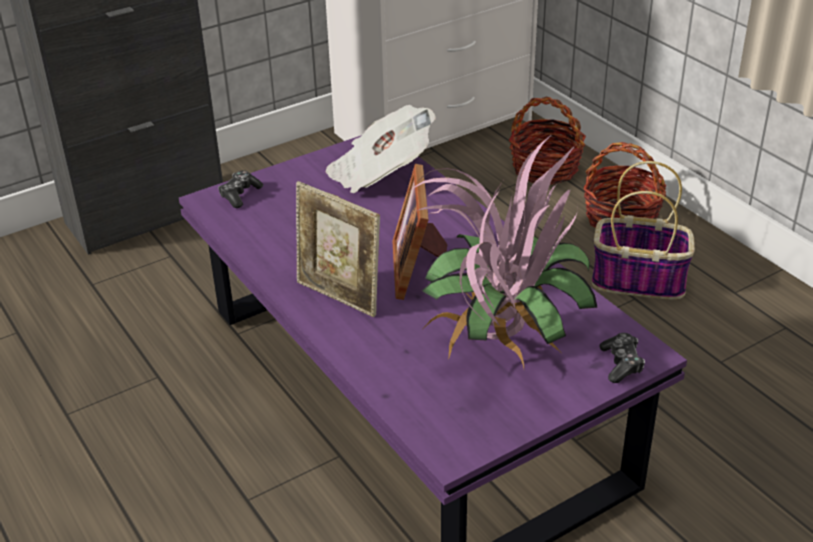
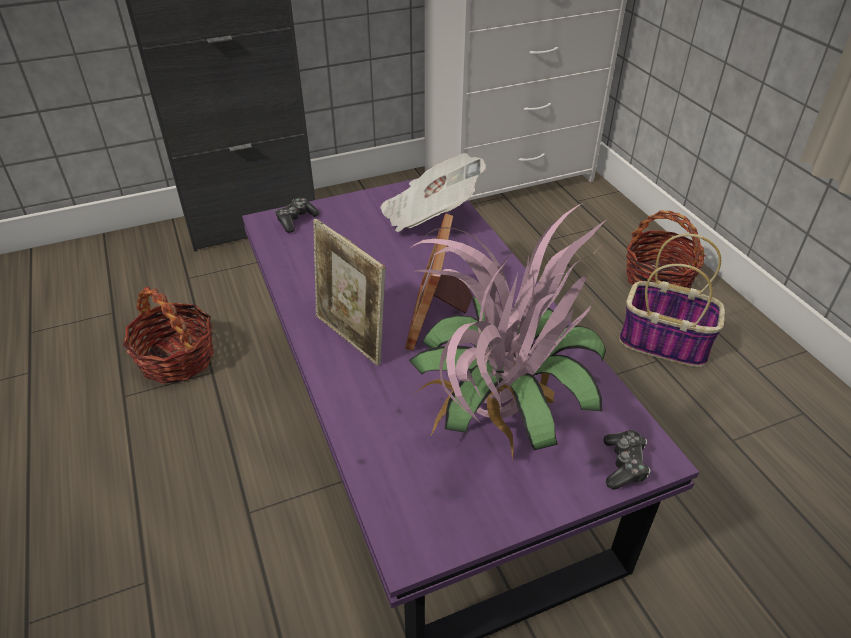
camera: 10 degrees right, 5 degrees up
(545, 168) = (597, 224): basket -> basket (176, 358)

